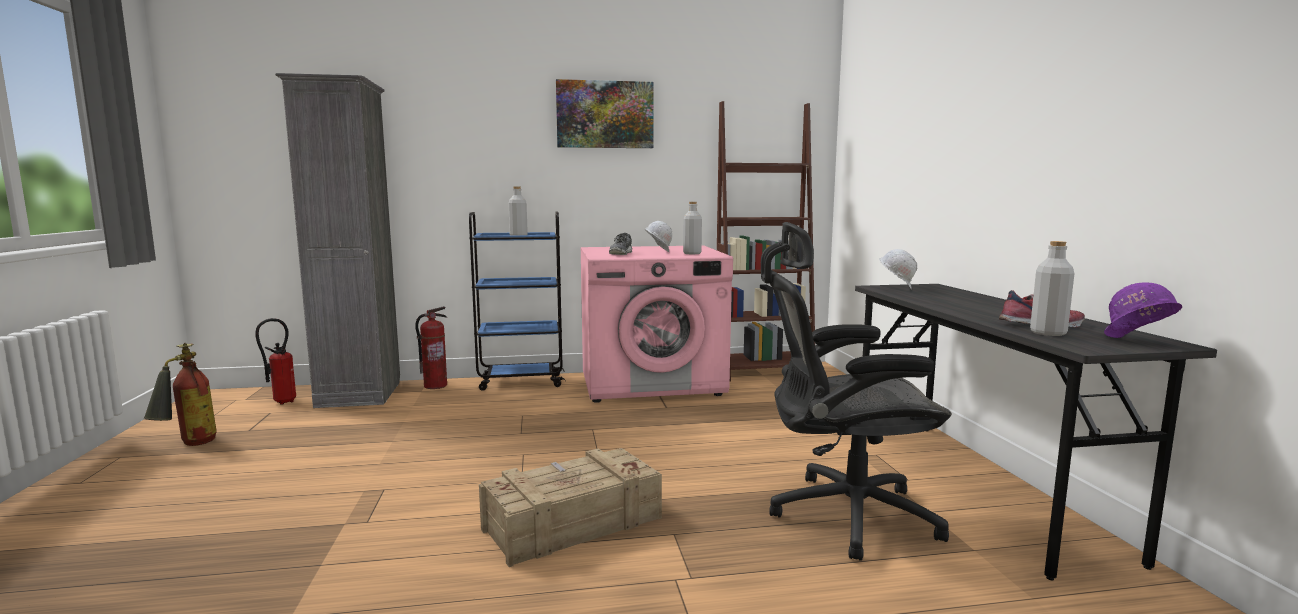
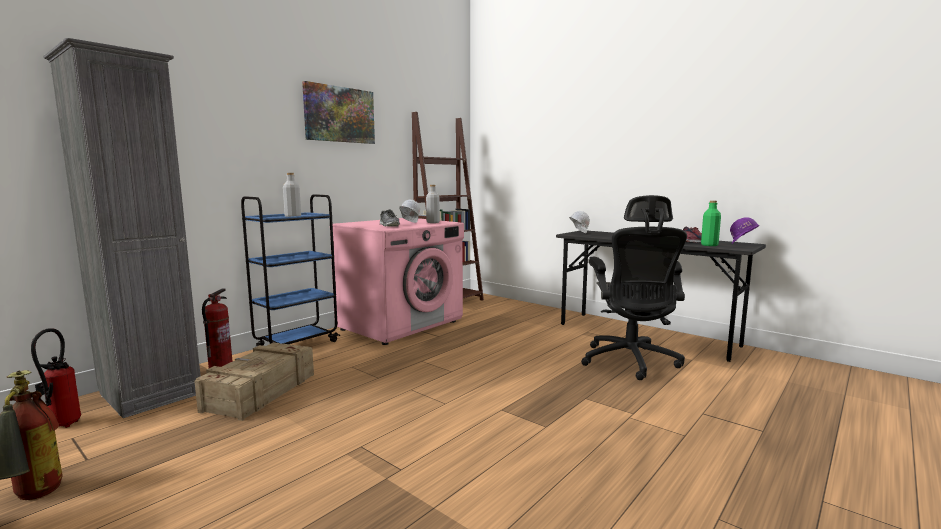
camera: 40 degrees left, 0 degrees up
(571, 523) = (528, 414): crate -> crate (259, 392)
(844, 516) = (630, 363): office chair -> office chair turned 45 degrees counterclockwise
(1048, 333) = (709, 245): grey bottle -> green bottle

